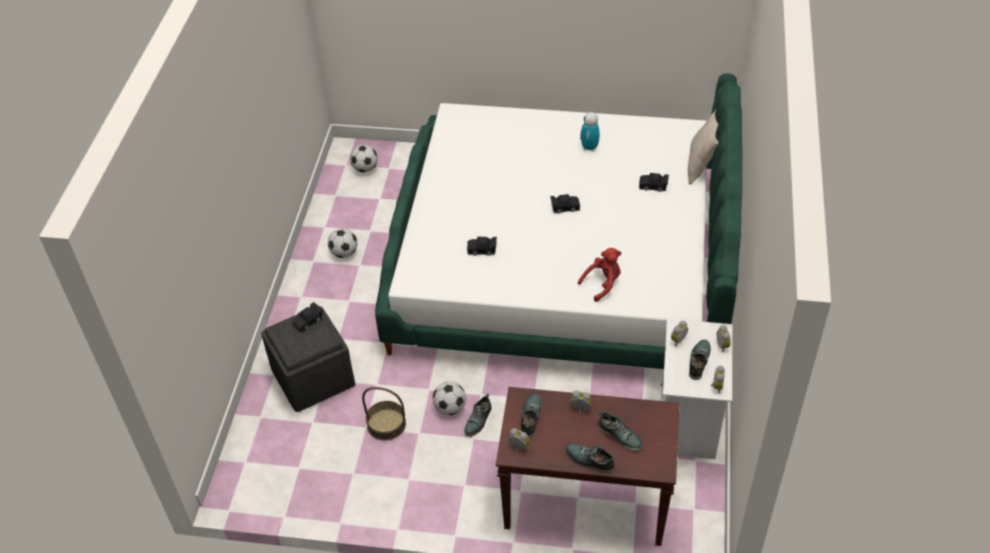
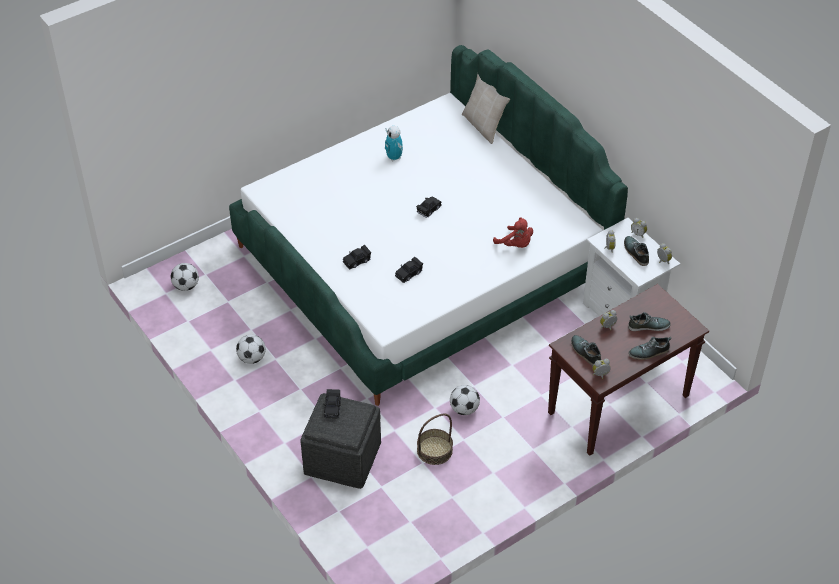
camera: 45 degrees left, 0 degrees up
(478, 420) = (492, 403): shoe -> none
(602, 284) = (515, 244): red plush toy -> red plush toy turned 120 degrees clockwise
(653, 186) = (469, 159): black toy car -> black toy car (357, 261)

